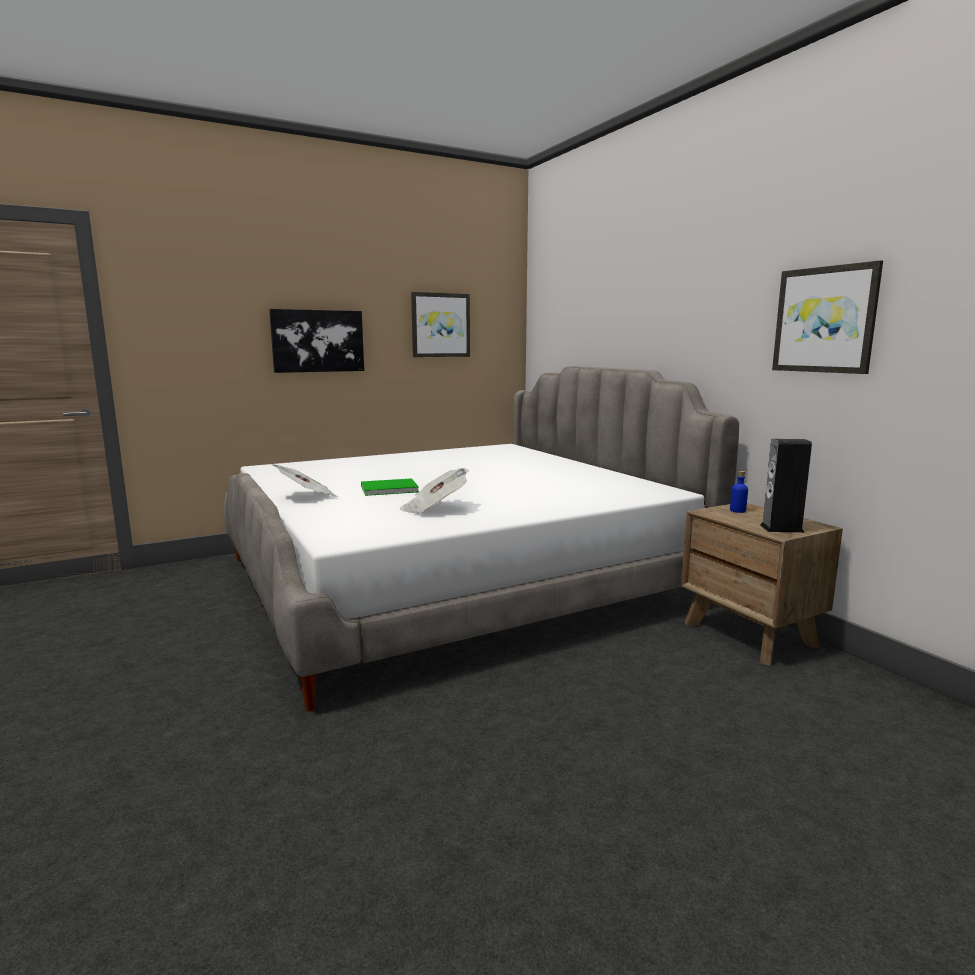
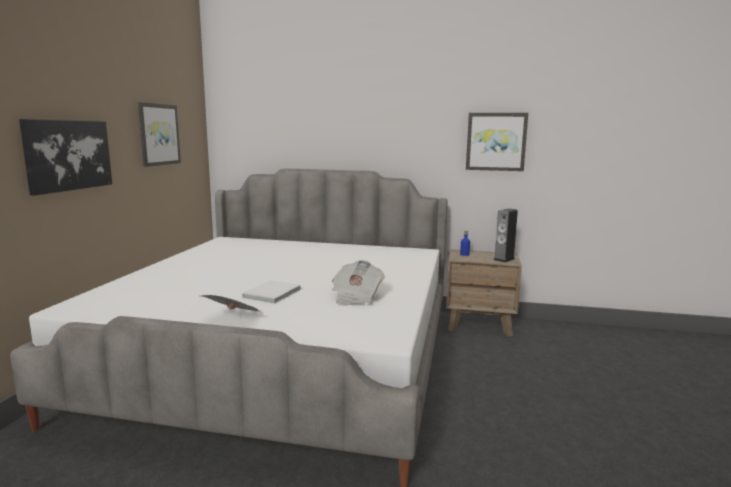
camera: 50 degrees left, 0 degrees up
(387, 489) = (270, 293): green book -> white book

